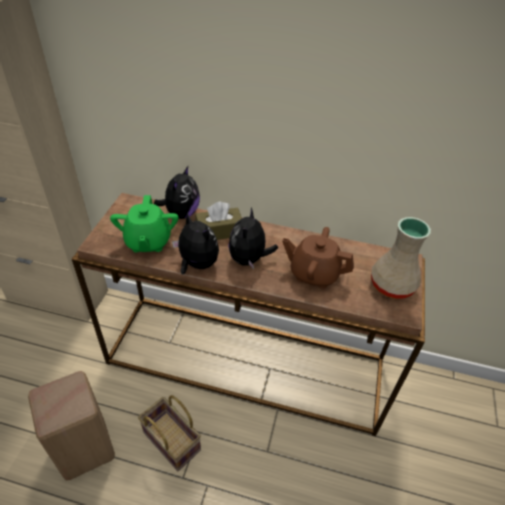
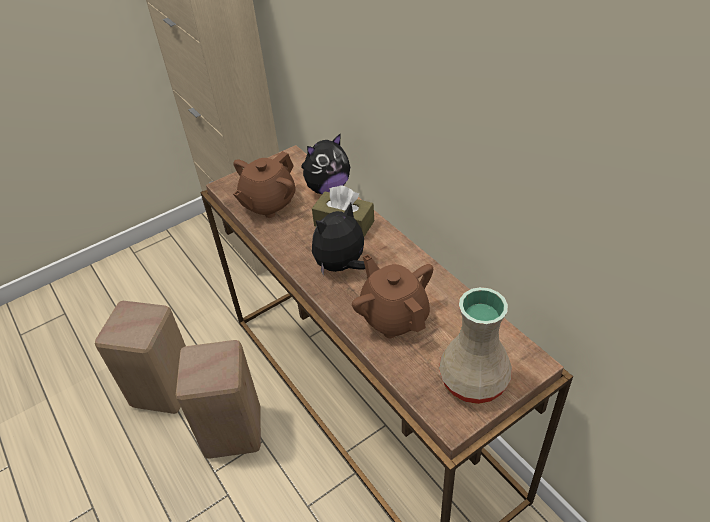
camera: 45 degrees right, 0 degrees up
(148, 242) = (268, 204): green teapot -> brown teapot
(170, 441) = (231, 430): basket -> beige stool
(197, 264) = (287, 246): plush toy -> none

